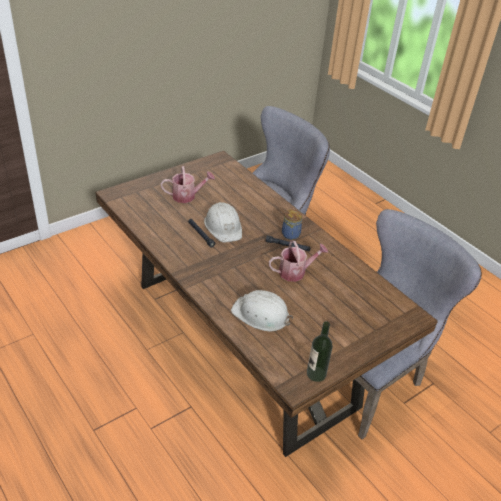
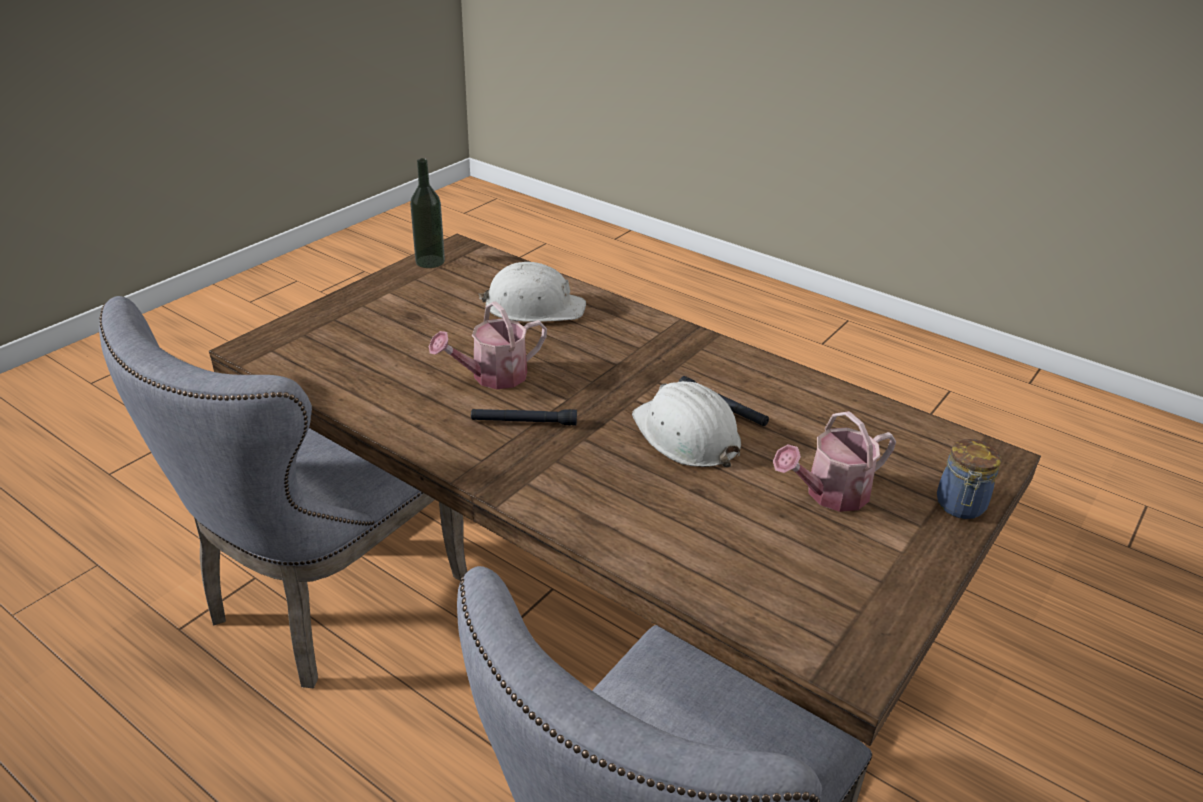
camera: 165 degrees right, 5 degrees down
(291, 234) = (524, 451): jar -> jar (960, 507)

